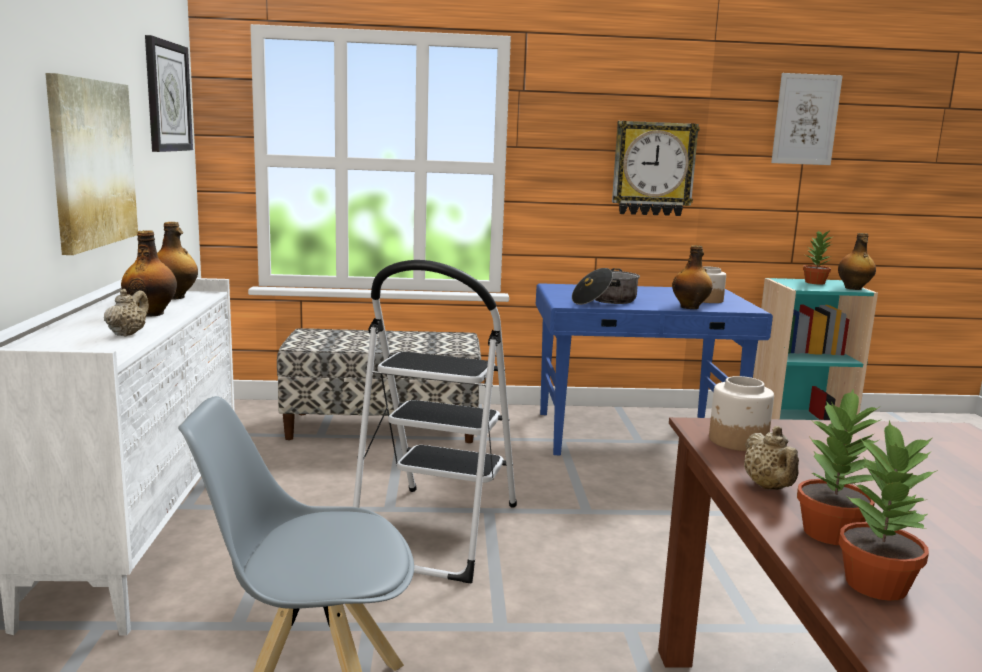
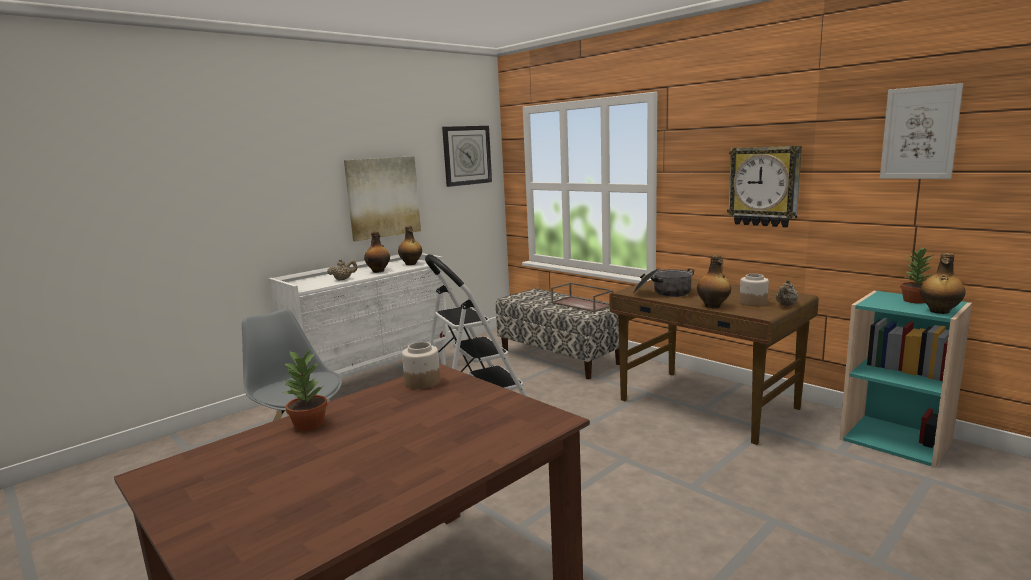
camera: 50 degrees right, 0 degrees up
(423, 338) = (582, 304): none -> brown tray
(636, 435) = (707, 405): blue desk -> brown desk
(769, 487) = (357, 402): beige teapot -> beige teapot (786, 305)
(877, 584) = (255, 444): potted plant -> none

